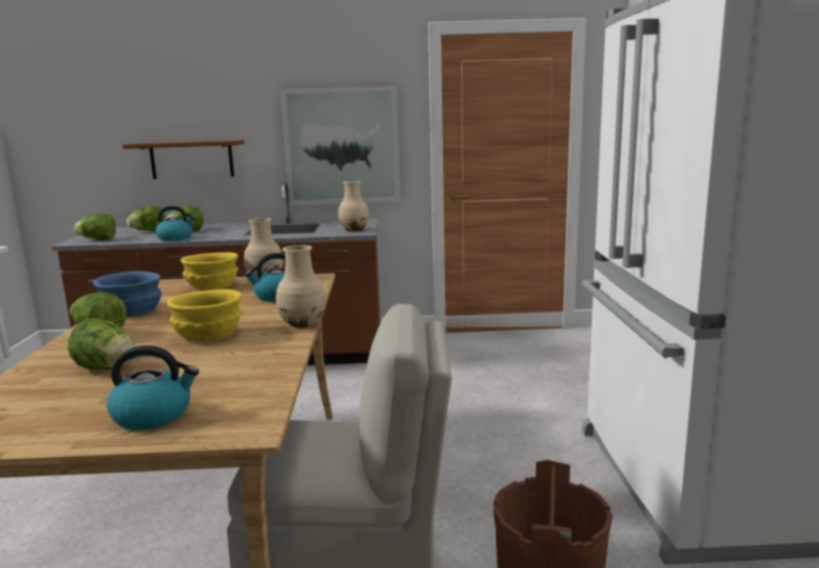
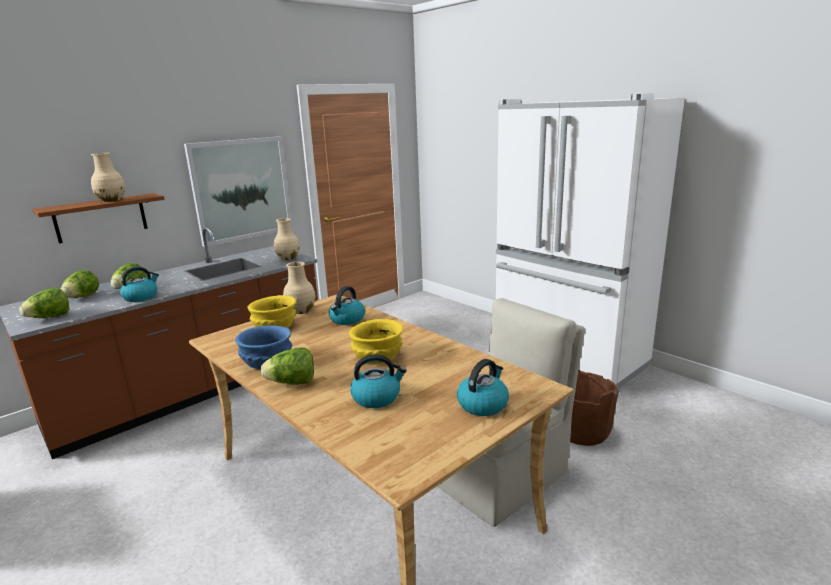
camera: 40 degrees left, 5 degrees up
(108, 369) = (377, 397): lettuce -> kettle
(302, 323) = (414, 330): beige vase -> beige vase (111, 200)

